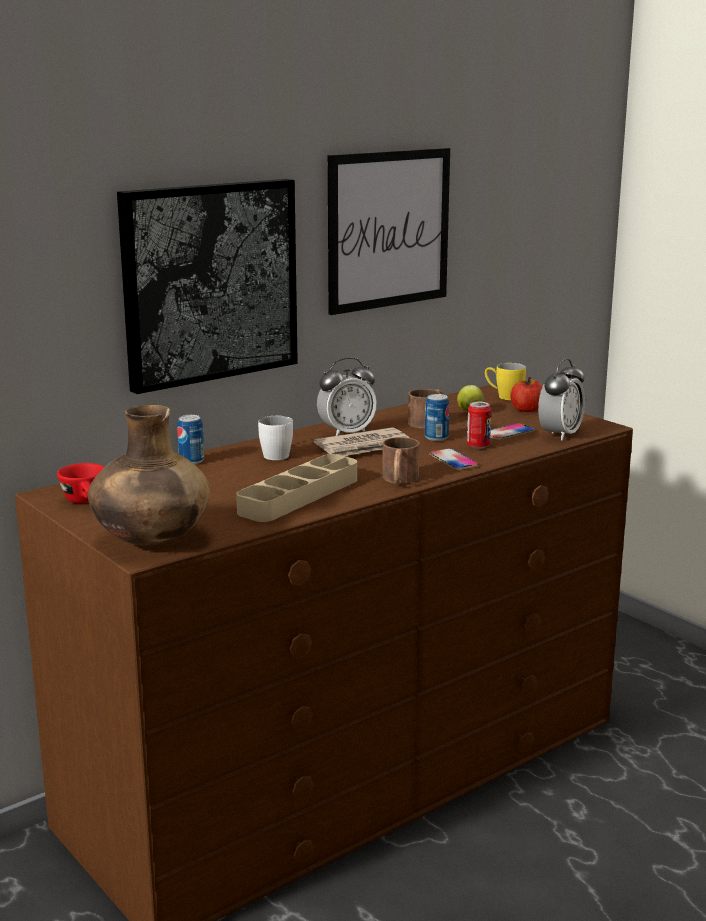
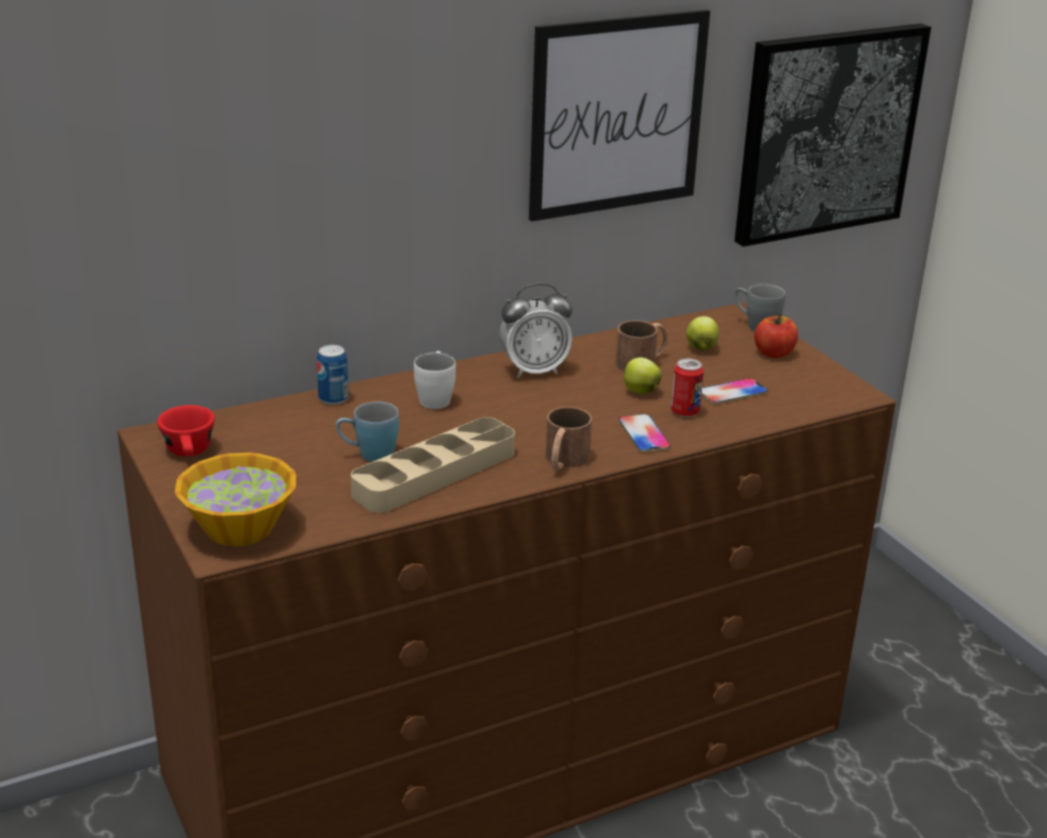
camera: 10 degrees right, 10 degrees up
(151, 541) = (239, 528): brown vase -> bowl
(209, 282) = (369, 186): picture -> picture (827, 133)
(238, 490) = (368, 454): none -> blue mug
(365, 447) = (546, 399): newspaper -> none
(436, 437) = (640, 391): can -> apple
(504, 396) = (755, 326): yellow mug -> grey mug
(560, 434) = (796, 403): alarm clock -> none

